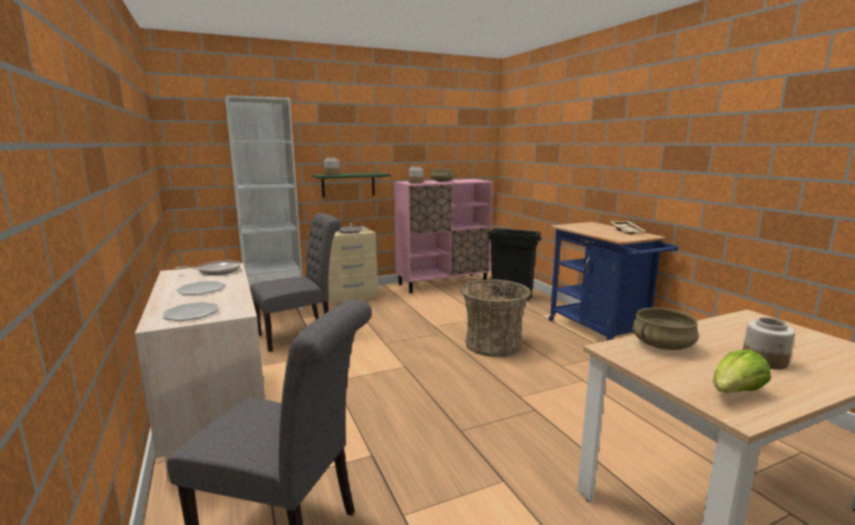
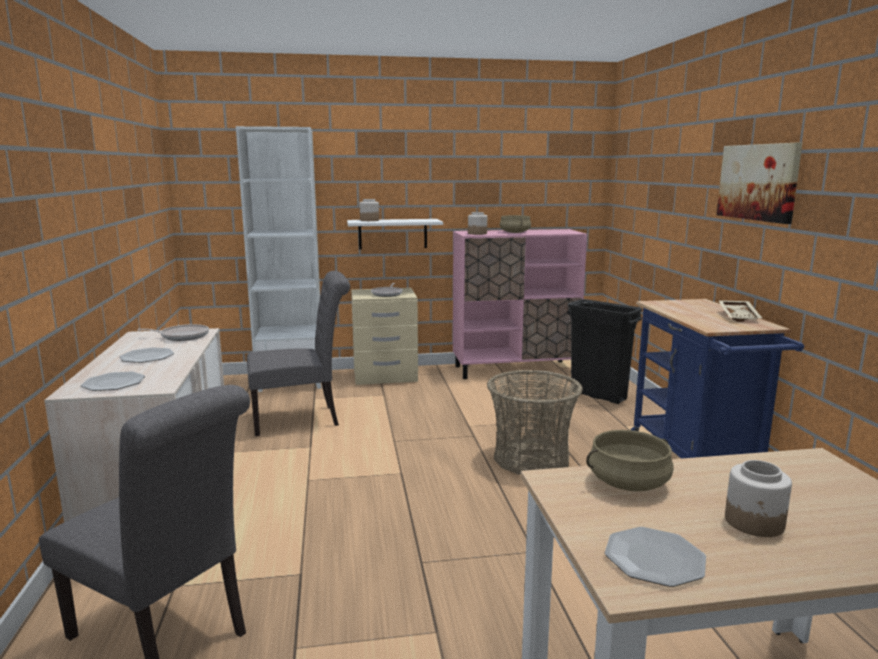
camera: 15 degrees right, 0 degrees up
(348, 184) = (393, 234): green shelf -> white shelf
(633, 139) = (758, 182): none -> picture
(735, 393) = (654, 559): lettuce -> plate

